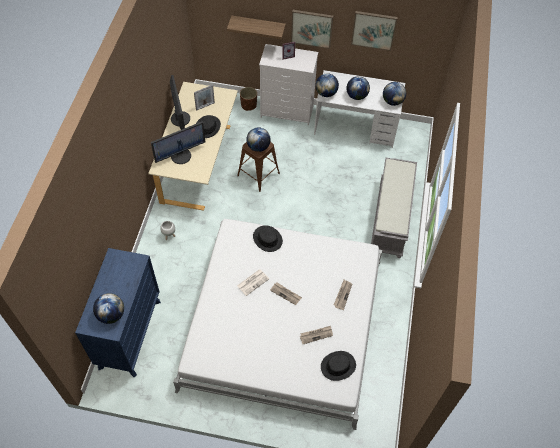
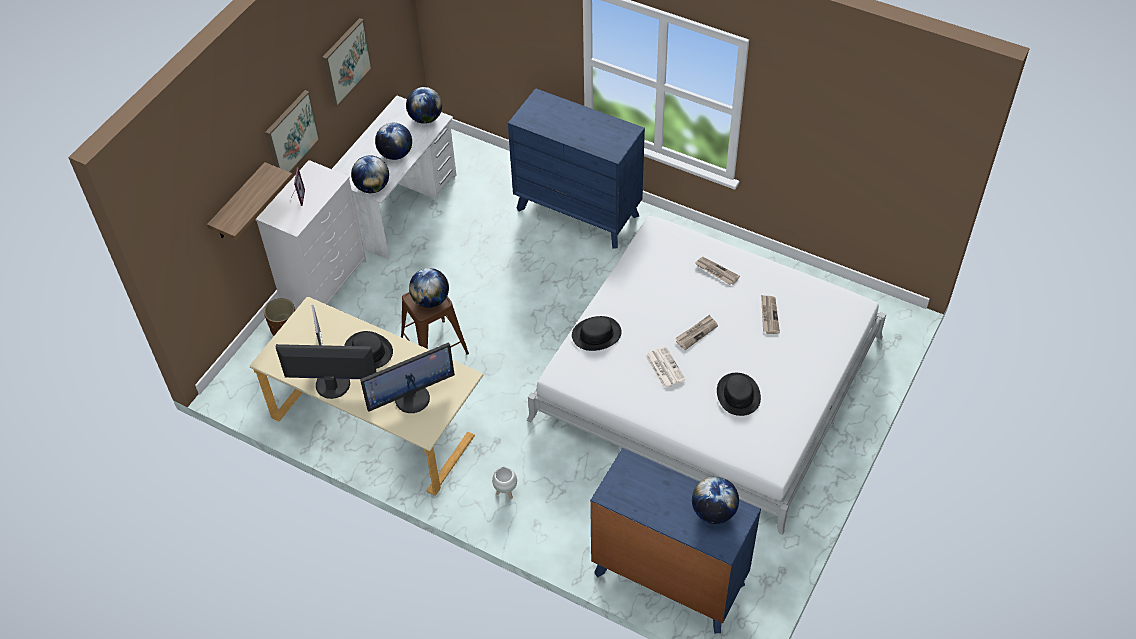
camera: 70 degrees left, 5 degrees down
(181, 155) = (412, 398): monitor -> monitor turned 75 degrees clockwise
(338, 366) = (819, 304): black hat -> black hat (738, 395)
(391, 218) = (578, 212): grey bench -> blue dresser

